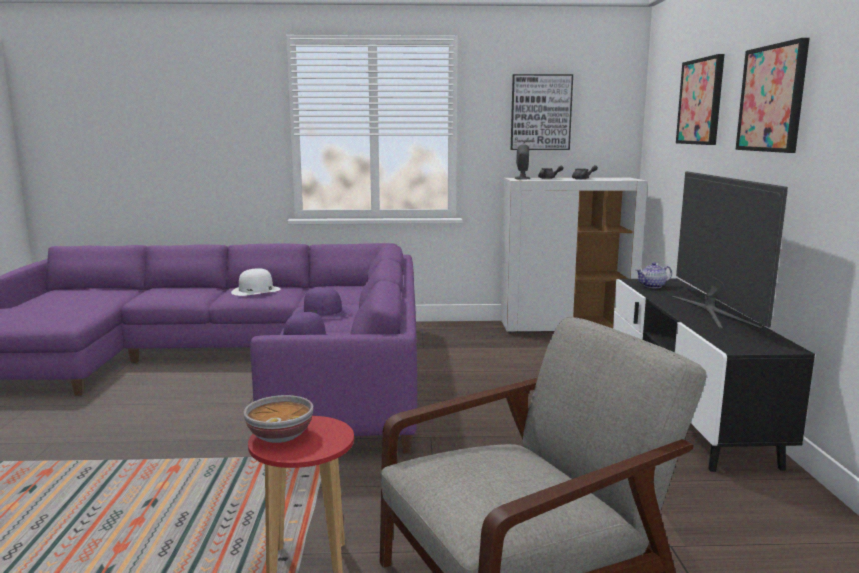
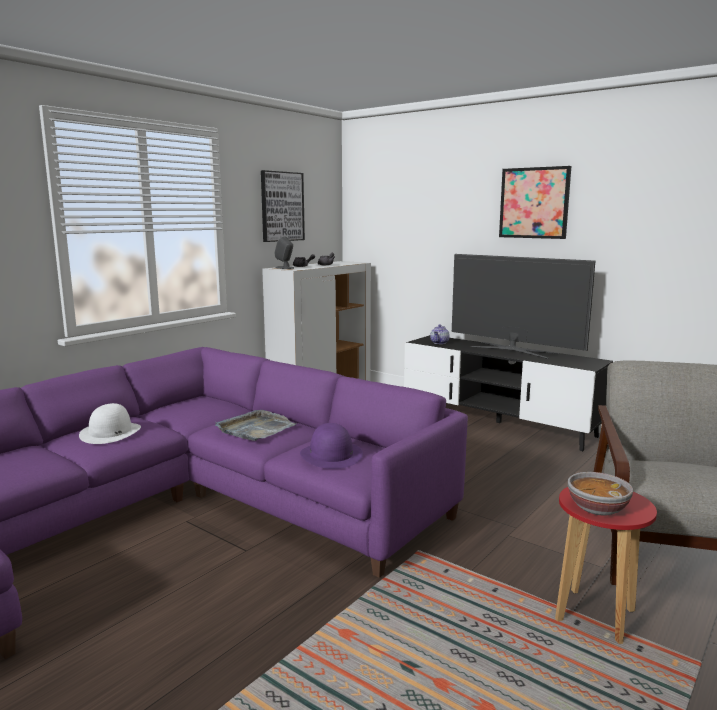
camera: 50 degrees left, 0 degrees up
(323, 312) = (255, 429): purple hat -> grey tray
(701, 101) = (438, 201): picture -> none

